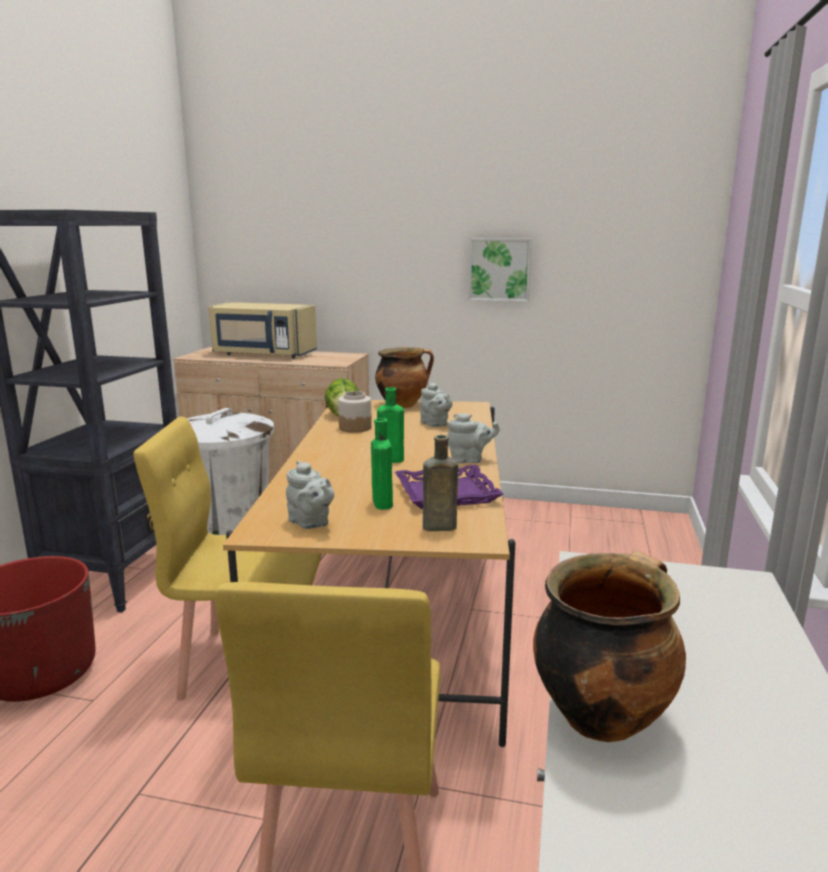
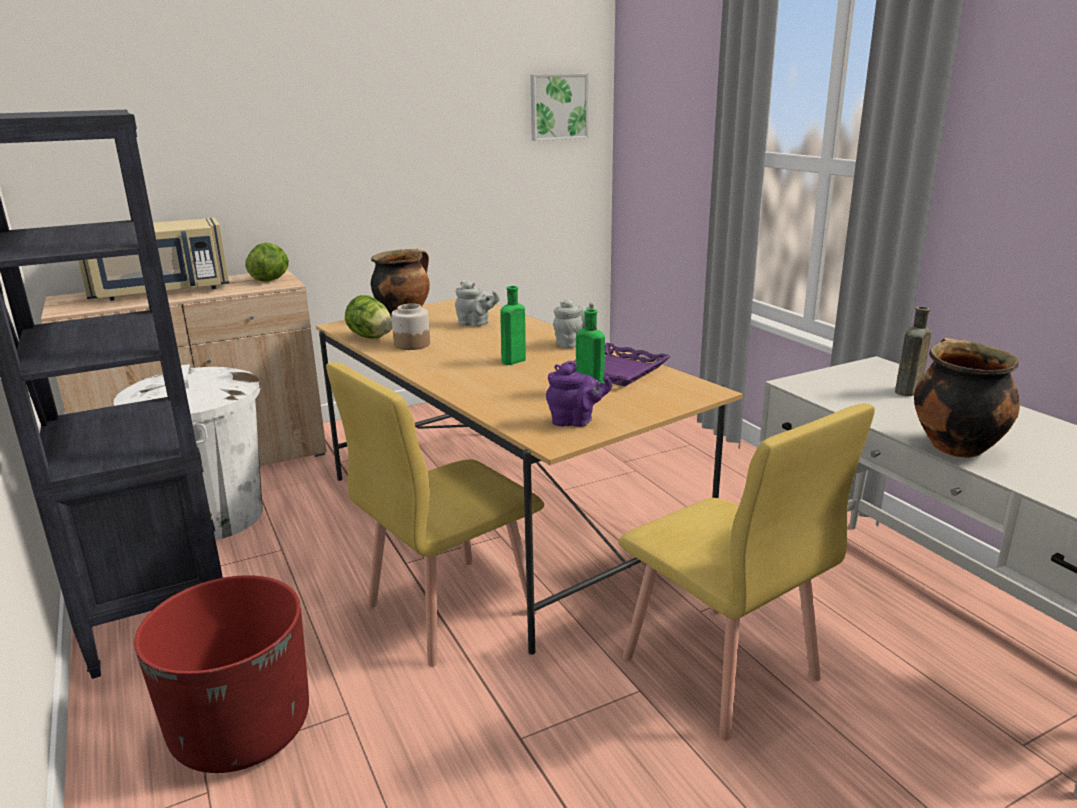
camera: 40 degrees left, 5 degrees up
(311, 523) = (575, 422): grey teapot -> purple teapot
(338, 359) = (271, 280): none -> lettuce
(437, 527) = (665, 394): brown bottle -> brown bottle (907, 392)
(500, 269) = (425, 155): picture -> picture (558, 107)

